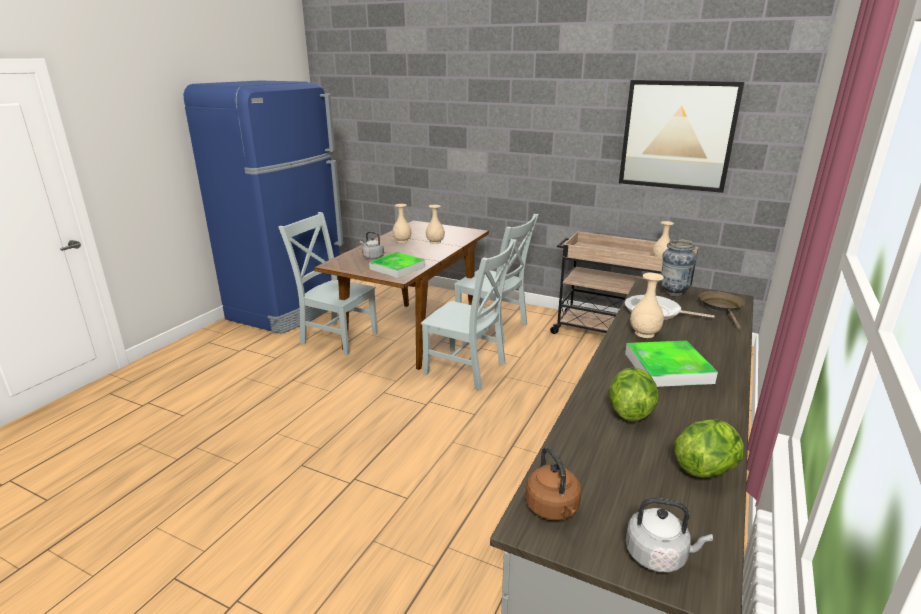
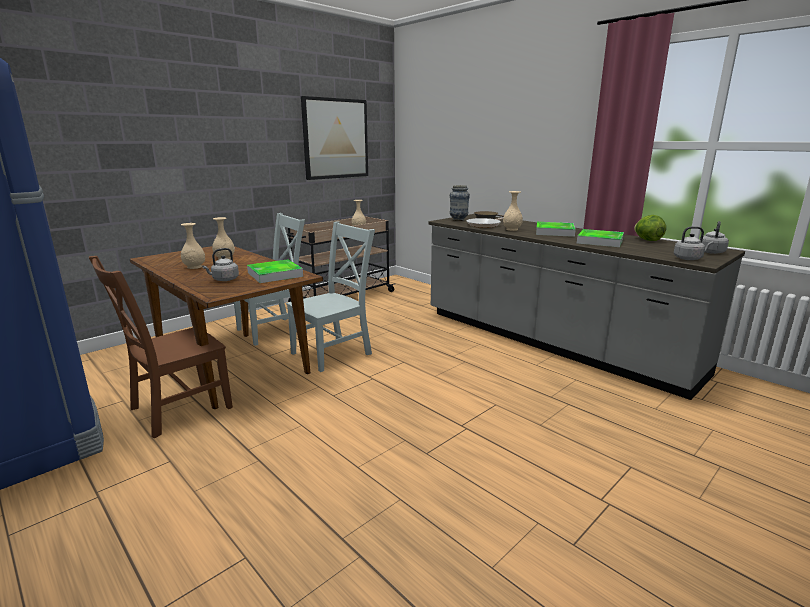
camera: 70 degrees left, 5 degrees down
(337, 337) = (176, 409): grey chair -> brown chair
(553, 509) = (689, 258): brown kettle -> grey kettle
(629, 411) = (600, 241): lettuce -> tray

